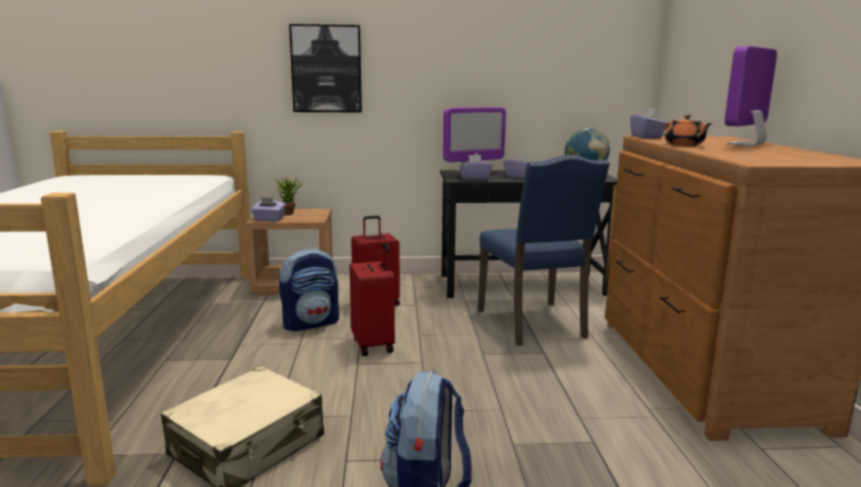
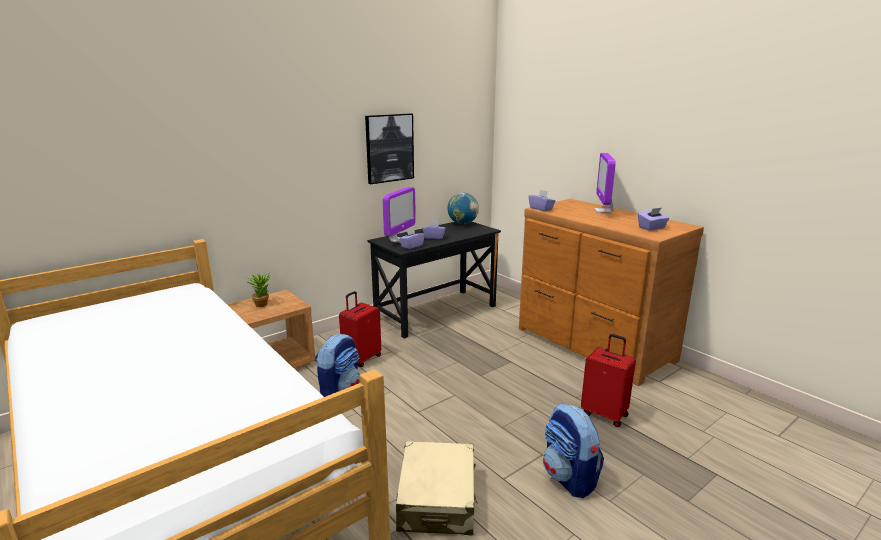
camera: 35 degrees left, 5 degrees up
(269, 219) = (259, 315): purple tissue box -> purple tissue box (652, 228)
(326, 69) = (272, 171): picture -> picture (389, 148)
(374, 345) = (408, 393): red suitcase -> red suitcase (605, 414)
(534, 324) = (481, 342): blue chair -> none
(684, 145) = (582, 218): orange teapot -> none

